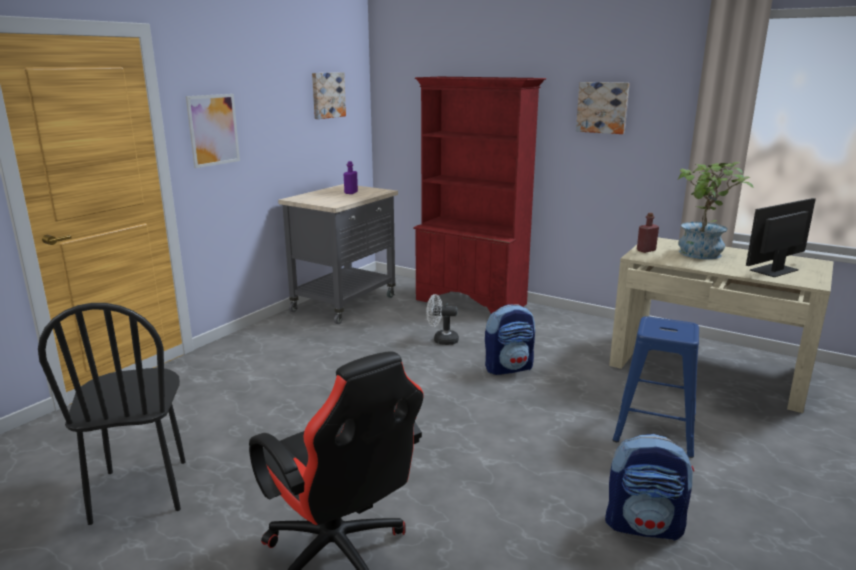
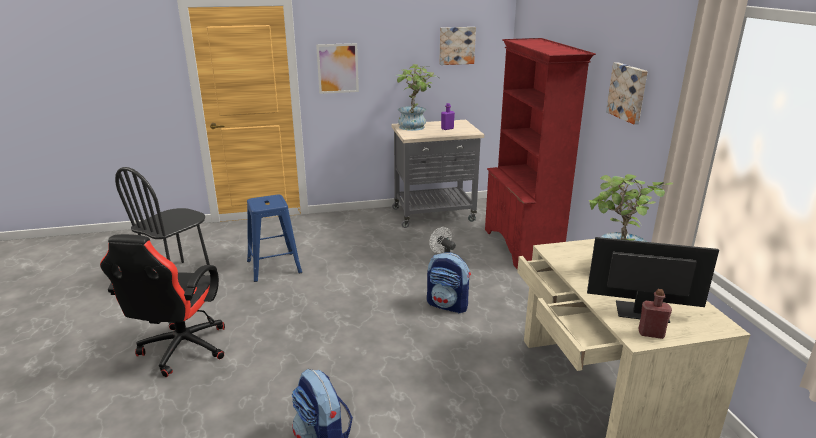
camera: 45 degrees right, 5 degrees up
(316, 197) = (415, 127): none -> potted plant
(646, 250) = (576, 247): red bottle -> red bottle (651, 333)
(654, 430) = (453, 399): blue stool -> blue stool (274, 267)

